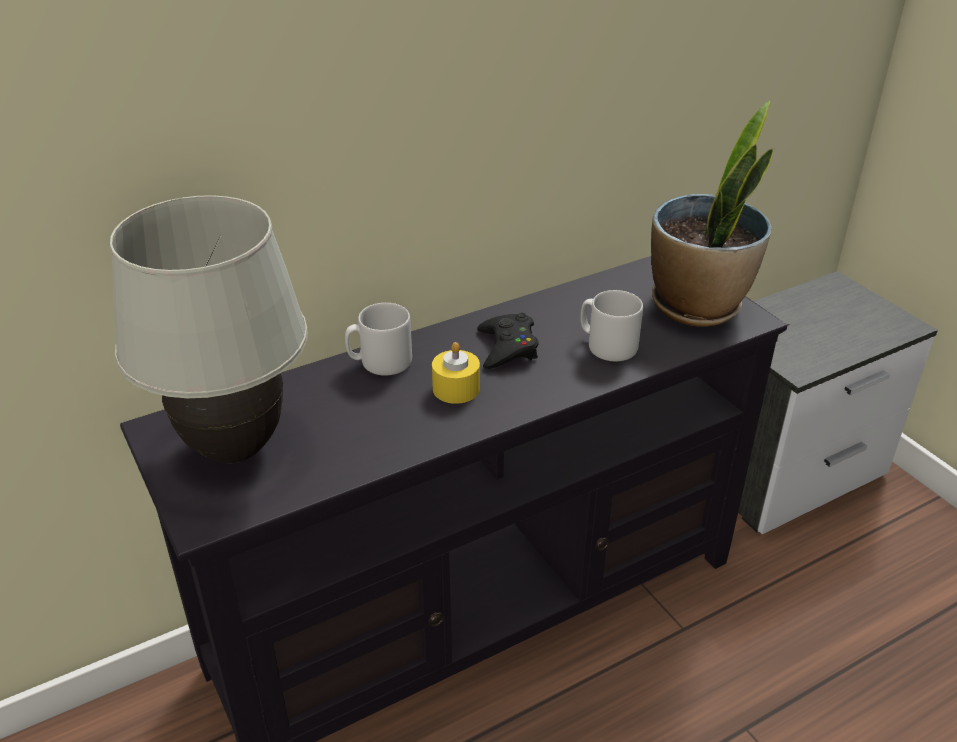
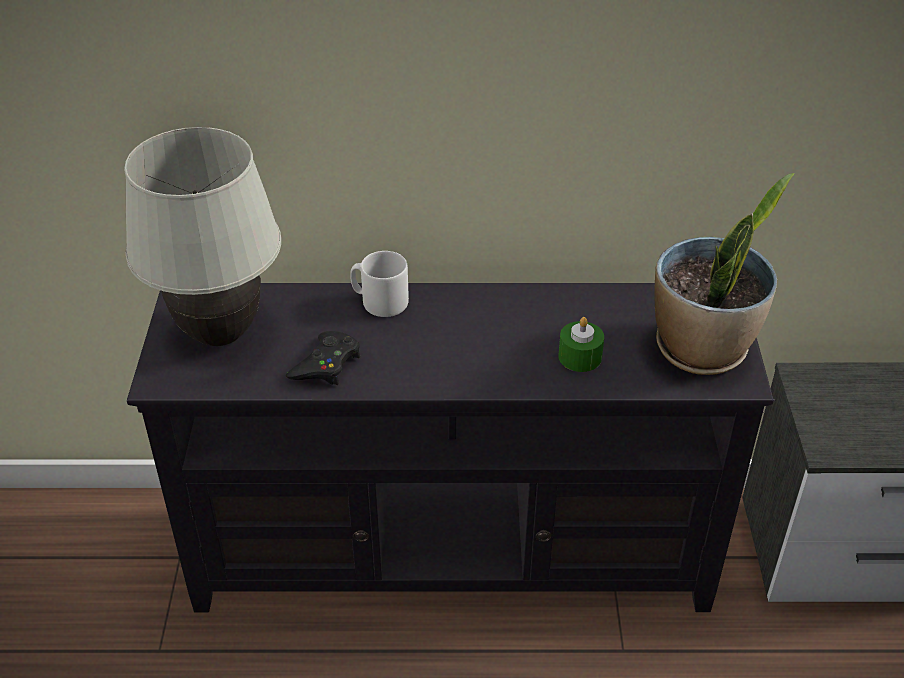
camera: 30 degrees right, 5 degrees up
(456, 388) = (419, 348): yellow candle -> none
(507, 348) = (492, 327): black game controller -> black game controller (326, 364)
(607, 345) = (580, 357): grey mug -> green candle

